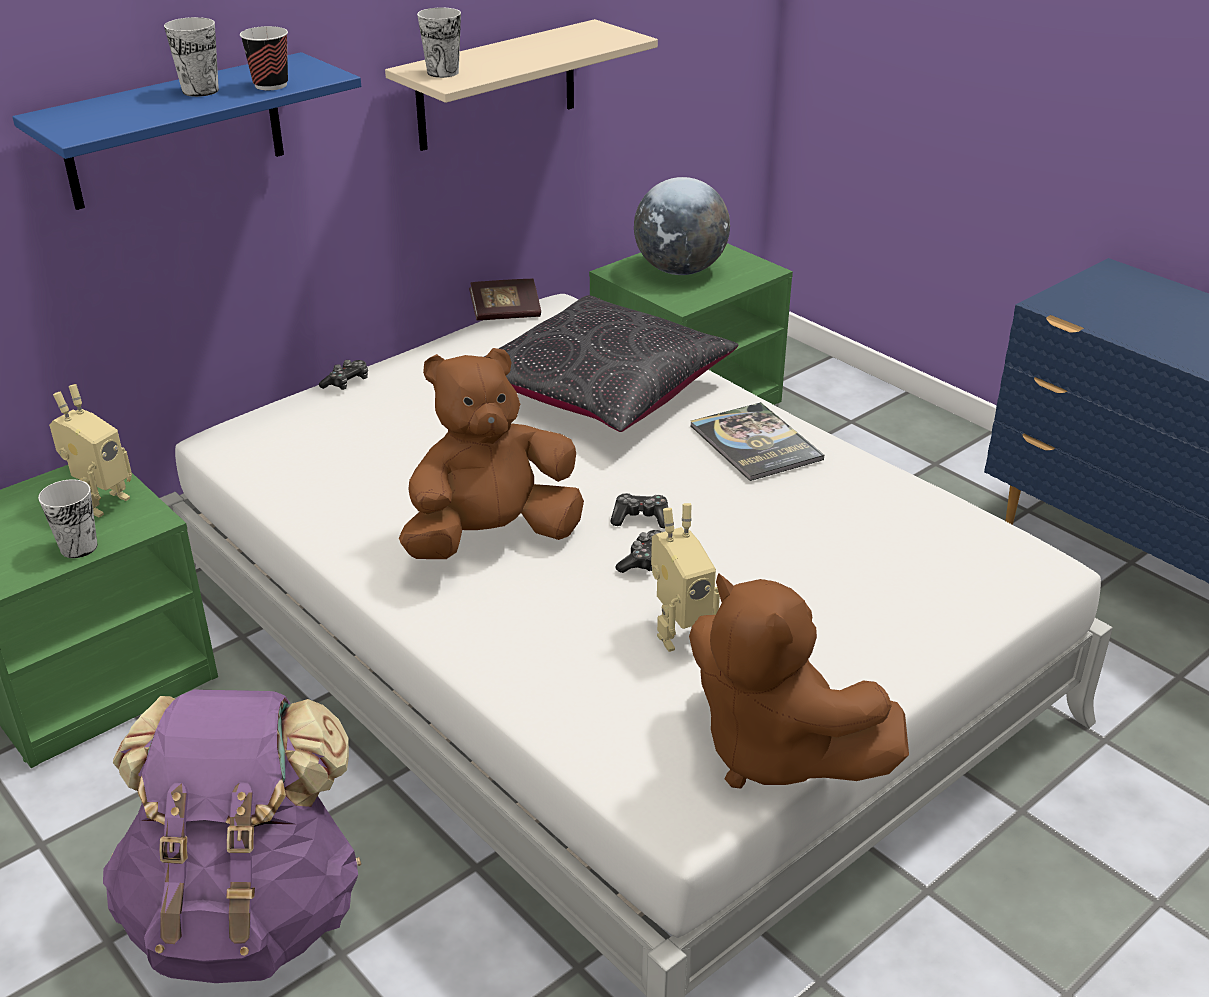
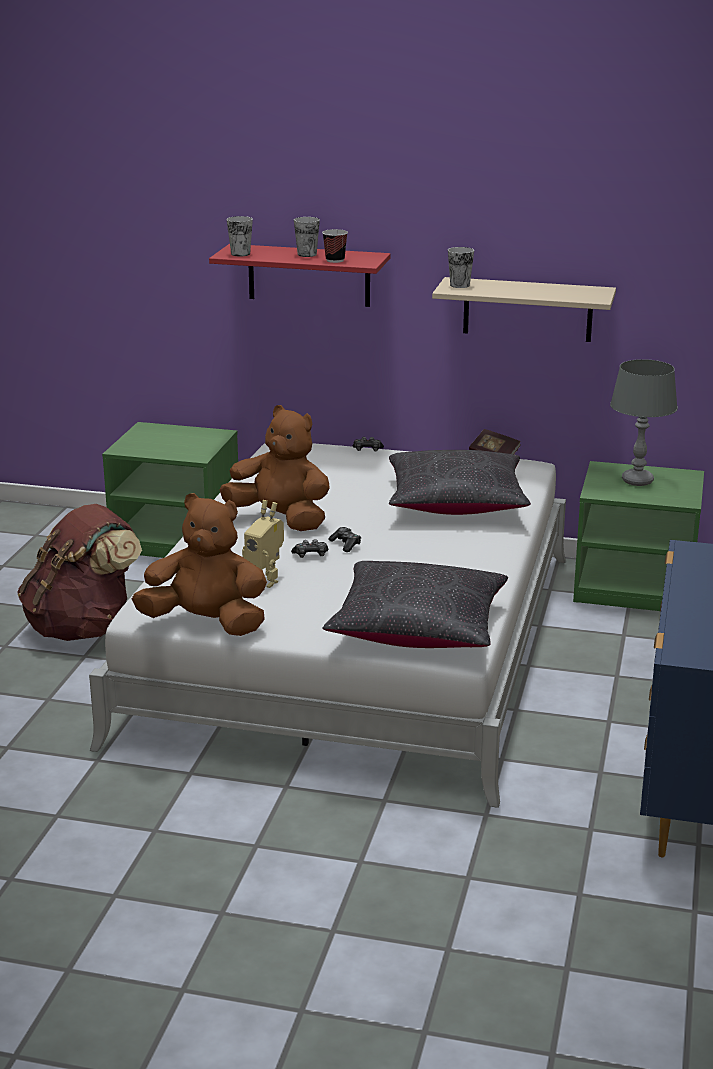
camera: 55 degrees right, 10 degrees down
(79, 547) = (162, 453): cup -> cup (240, 254)
(101, 501) = (198, 444): toy robot -> none
(174, 132) = (309, 275): blue shelf -> red shelf
(247, 914) = (84, 628): purple backpack -> brown backpack
(680, 270) = (637, 481): globe -> grey table lamp
(755, 443) = (467, 552): book -> none
(775, 751) = (206, 623): brown plush toy -> brown plush toy turned 90 degrees clockwise
(944, 566) = (417, 628): none -> black pillow

